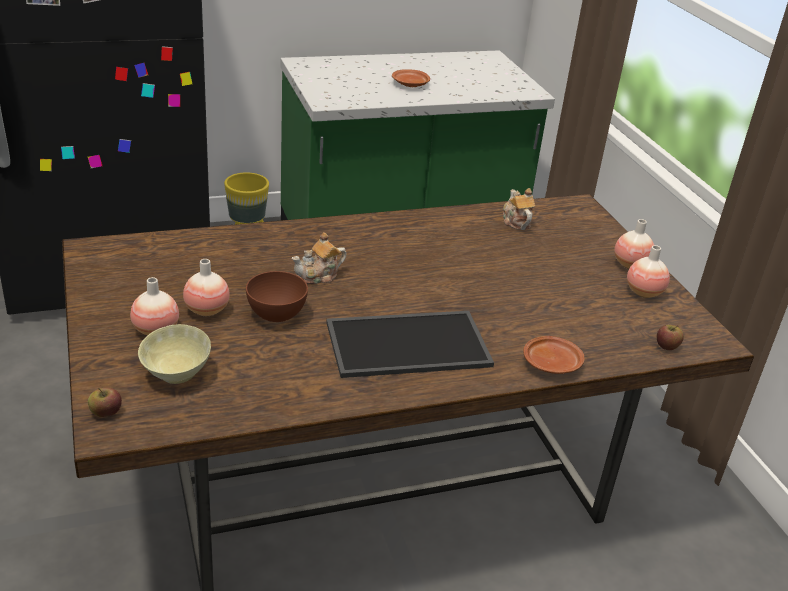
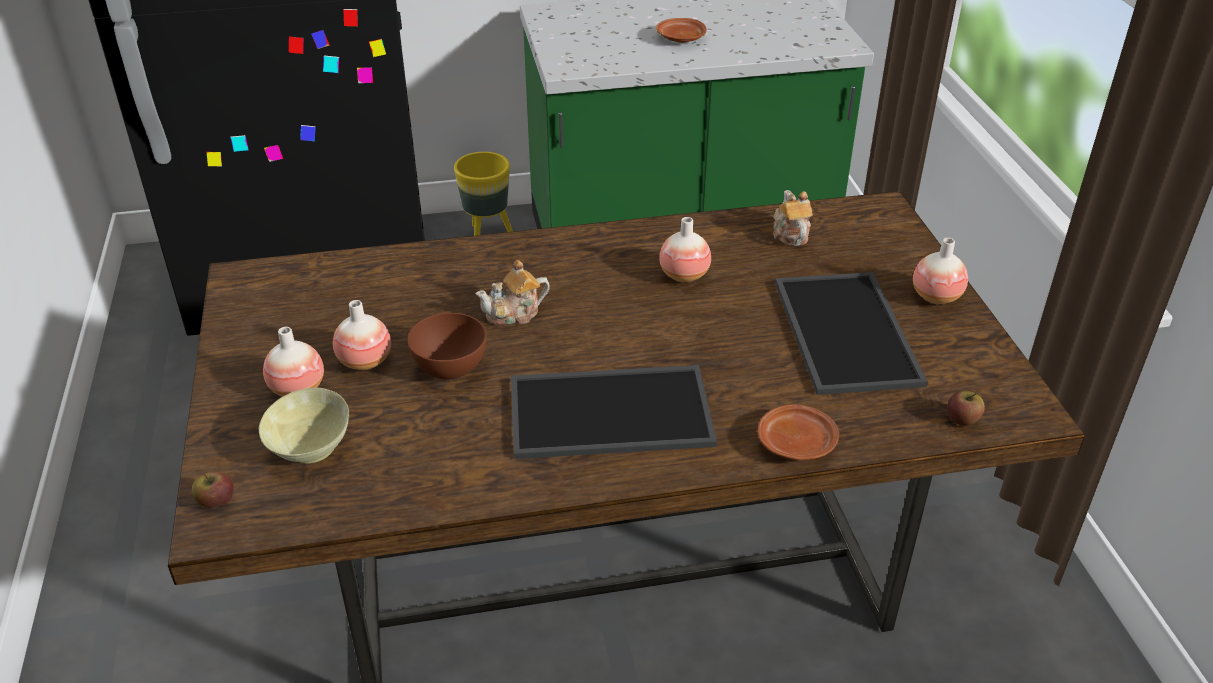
camera: 10 degrees right, 5 degrees up
(568, 287) = (842, 331): none -> tray
(644, 292) = (946, 338): vase -> vase (684, 275)

